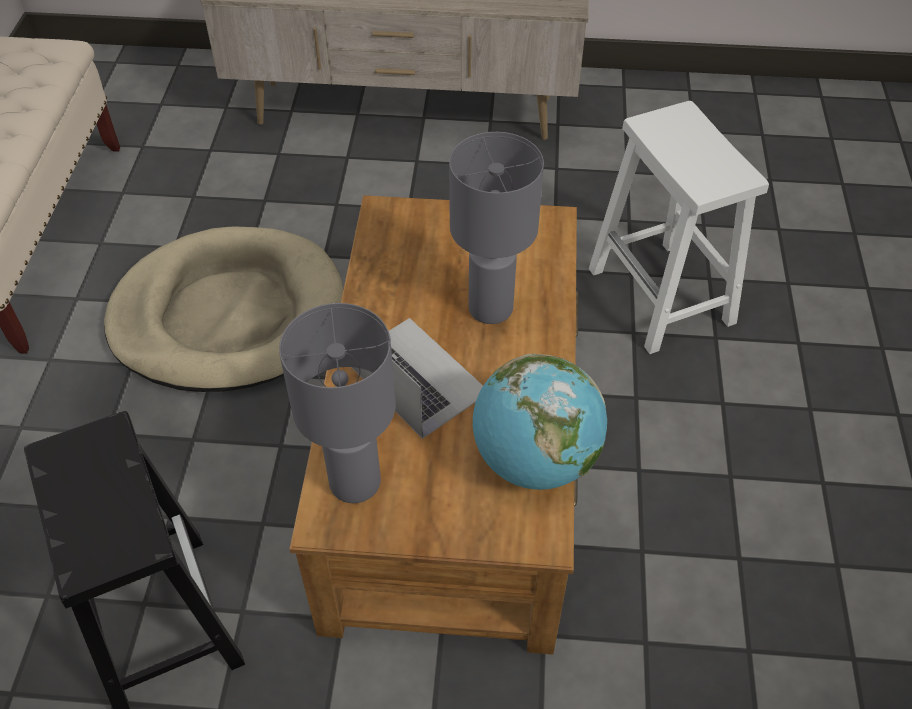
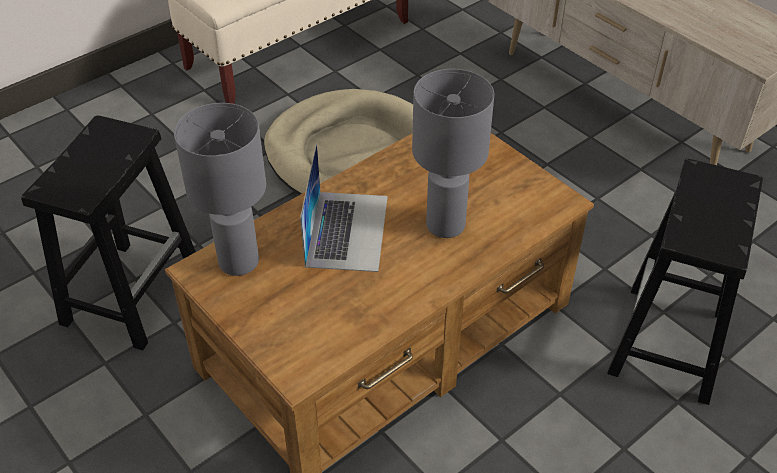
camera: 45 degrees right, 5 degrees down
(535, 460) = (352, 330): globe -> none
(662, 297) = (668, 344): white stool -> black stool

